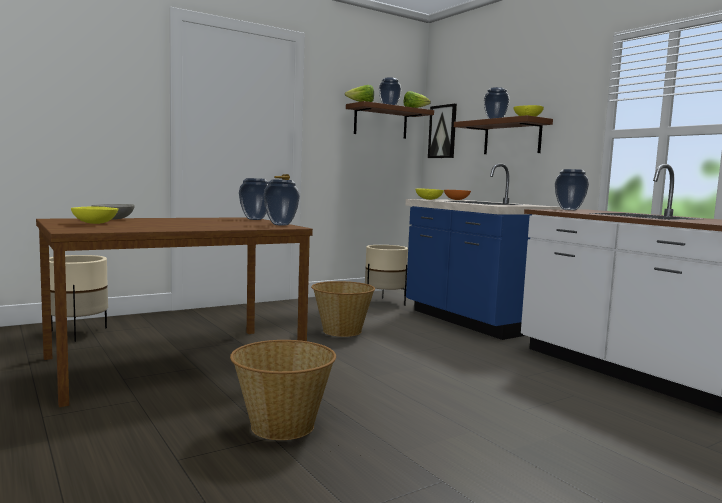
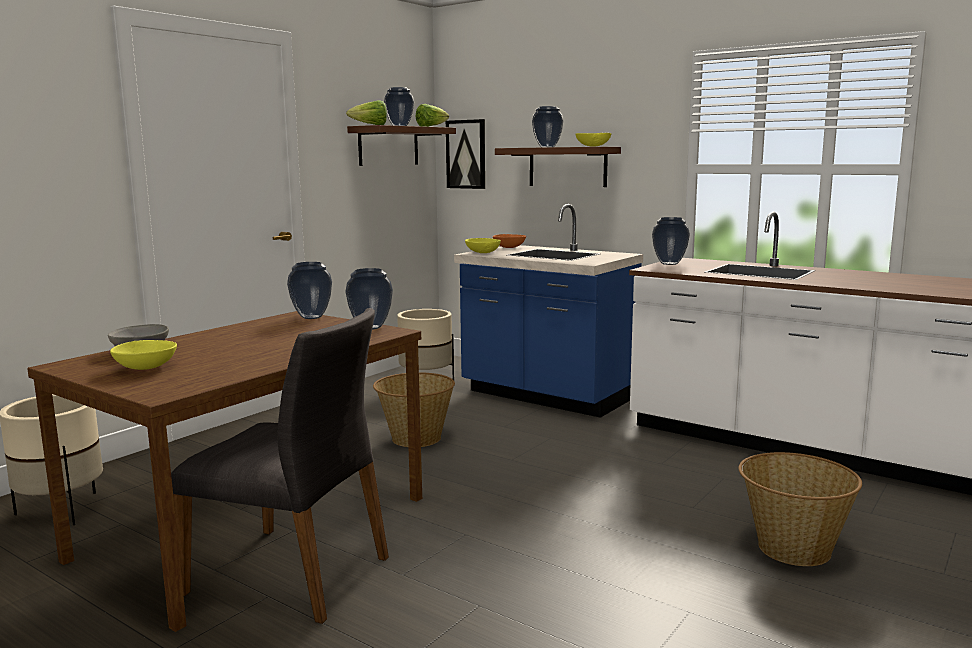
camera: 20 degrees left, 5 degrees up
(167, 391) = (292, 574): none -> grey chair
(282, 425) = (475, 587): basket -> basket (792, 548)

